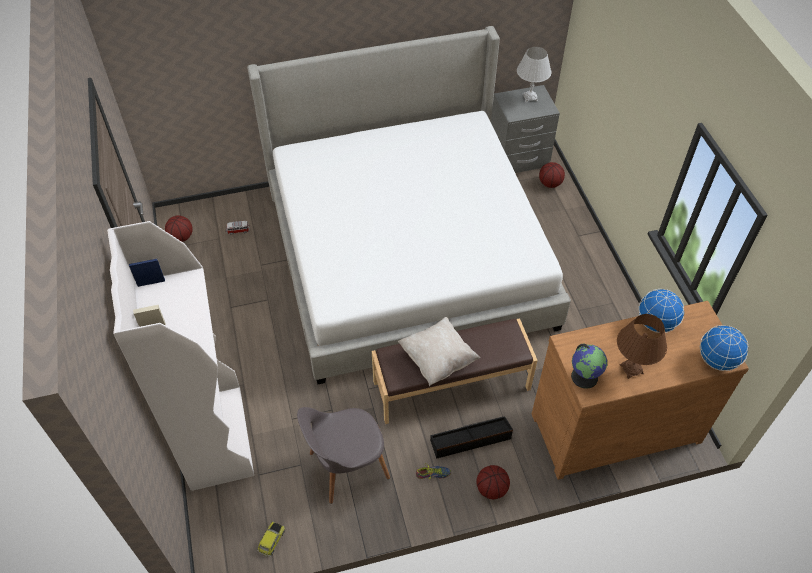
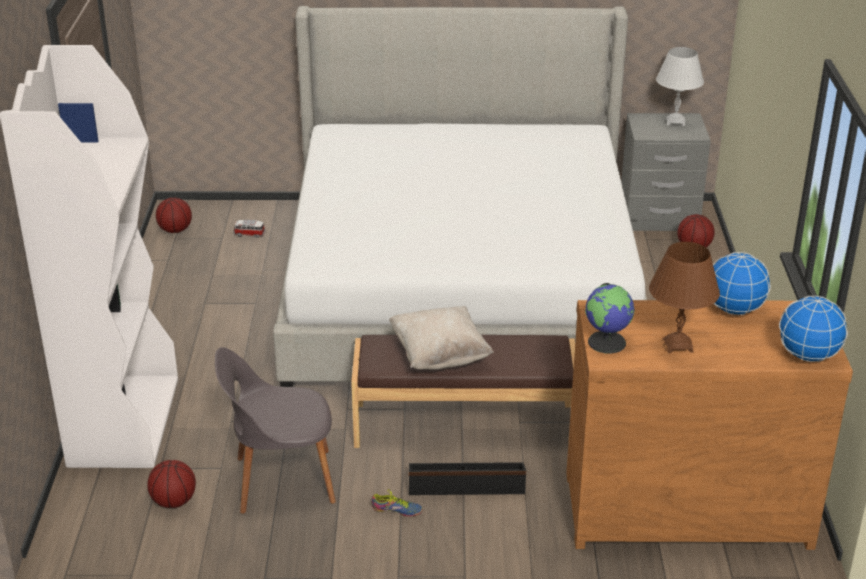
camera: 15 degrees right, 20 degrees down
(272, 541) = (145, 536): toy car -> none
(492, 489) = (474, 541): basketball -> basketball (174, 502)

